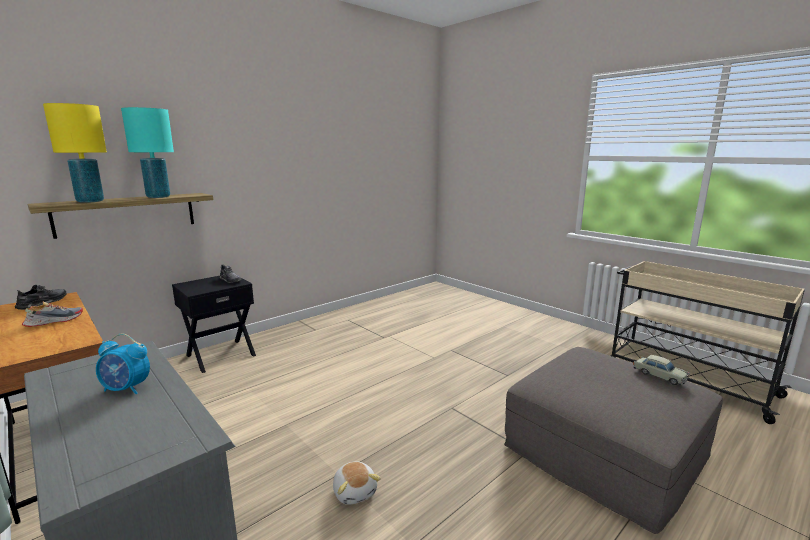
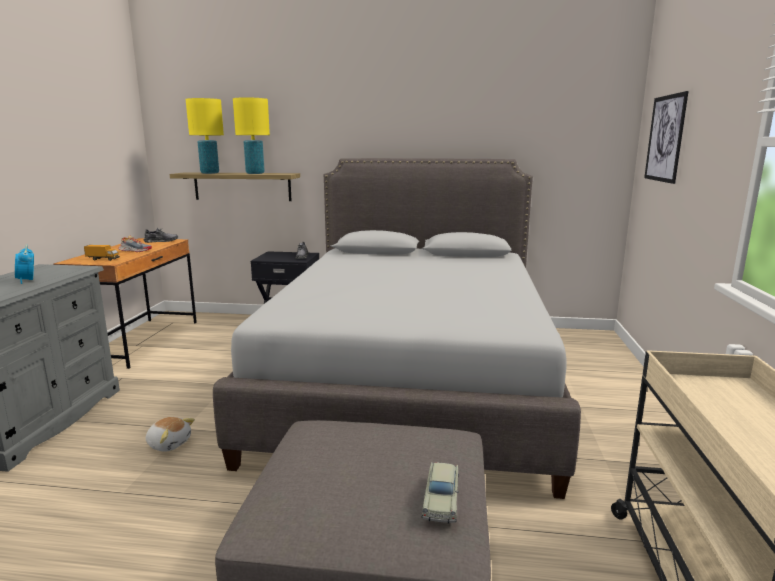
camera: 50 degrees right, 0 degrees up
(49, 343) = (103, 259): none -> toy truck
(158, 197) = (255, 173): turquoise table lamp -> yellow table lamp
(355, 491) = (169, 443): plush toy -> plush toy turned 90 degrees counterclockwise
(406, 351) = (411, 380): none -> grey bed
(478, 154) = (665, 138): none -> picture

